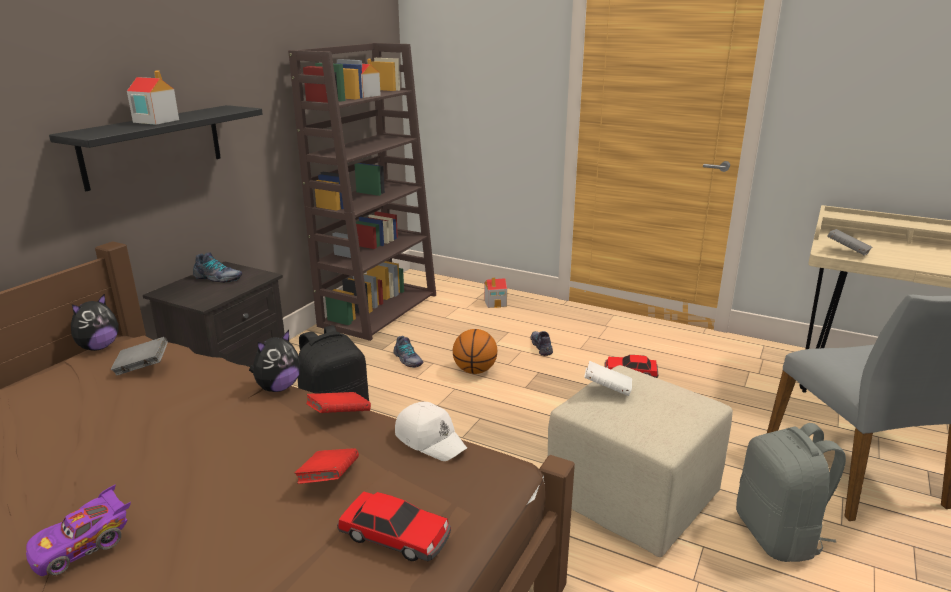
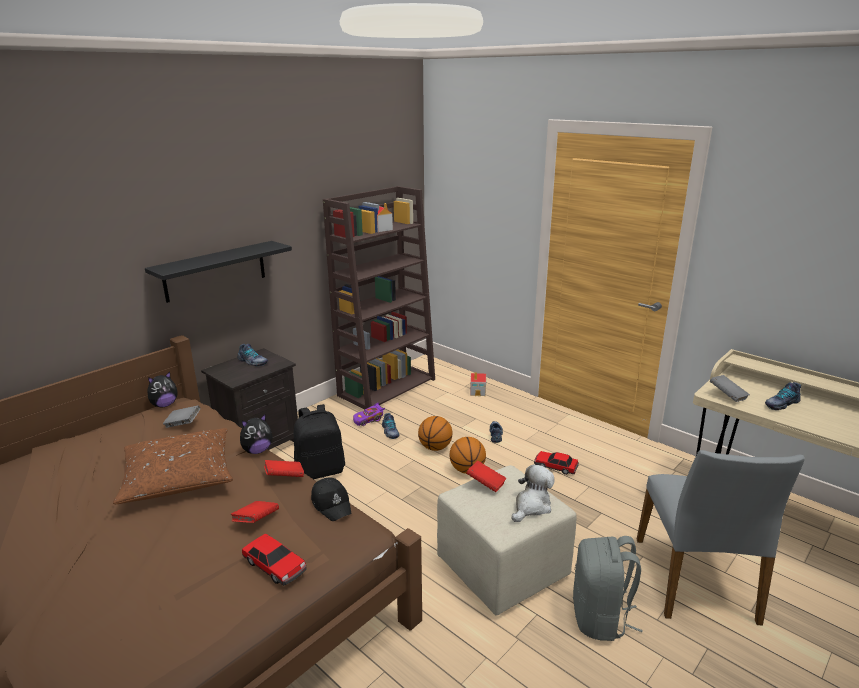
camera: 15 degrees right, 0 degrees up
(83, 546) = (105, 538): purple toy car -> purple toy car (368, 420)
(155, 121) = (214, 257): toy house -> none
(170, 438) = (178, 476): none -> brown pillow
(430, 439) = (332, 504): white cap -> black cap
(528, 391) = (467, 470): none -> basketball
(607, 389) = (486, 484): white book -> red book
(679, 406) = (531, 506): none -> plush toy
(906, 254) = (781, 404): none -> shoe

